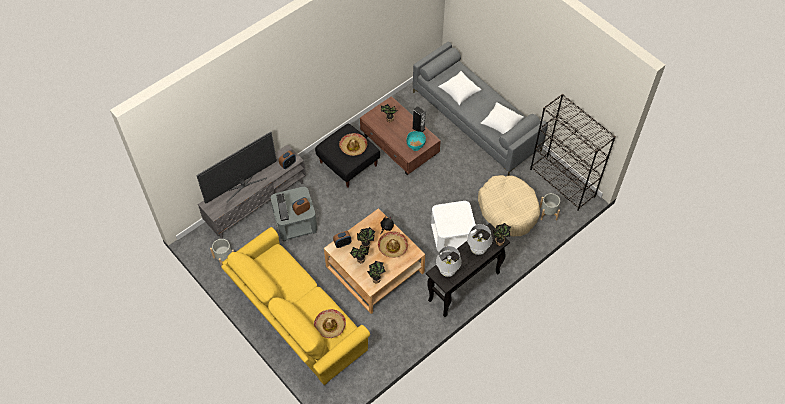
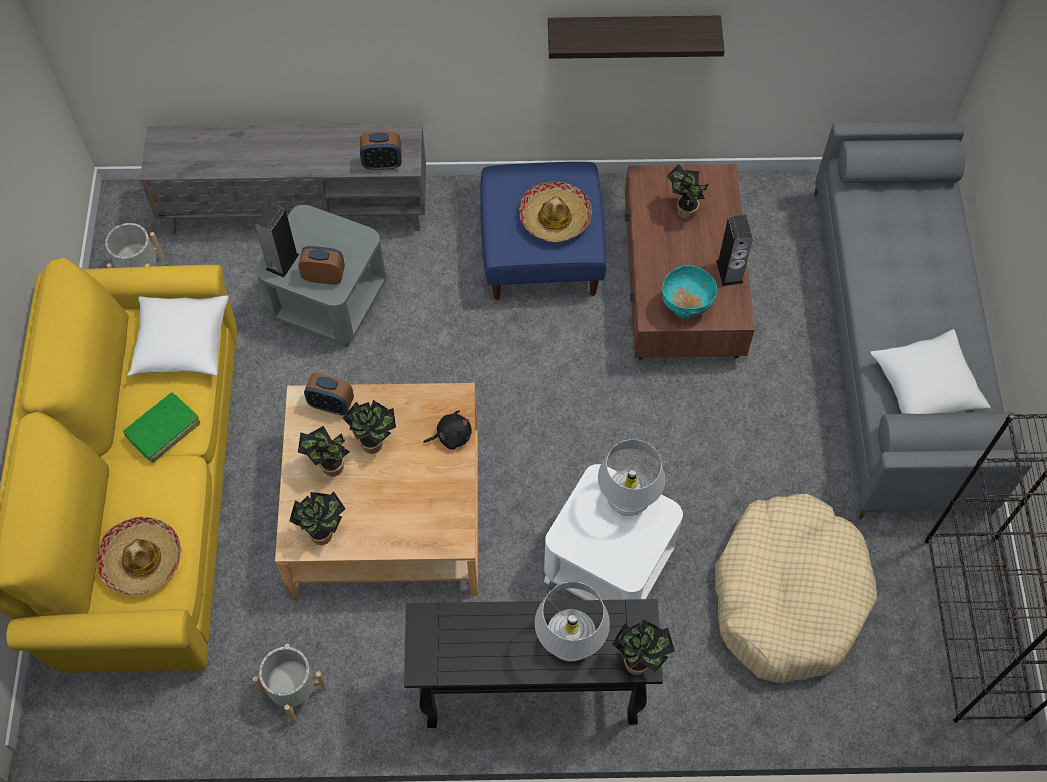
camera: 40 degrees right, 5 degrees up
(242, 185) = (260, 145): television -> none
(298, 287) = (163, 430): none -> green book
(346, 72) = (632, 33): none -> shelf
(349, 164) = (542, 253): black ottoman -> blue ottoman
(392, 247) = (423, 489): hat -> none
(447, 271) = (454, 638): white table lamp -> white table lamp (627, 500)
(459, 92) = (891, 252): white pillow -> white pillow (182, 345)
(548, 213) = (876, 673): grey planter -> grey planter (294, 691)

